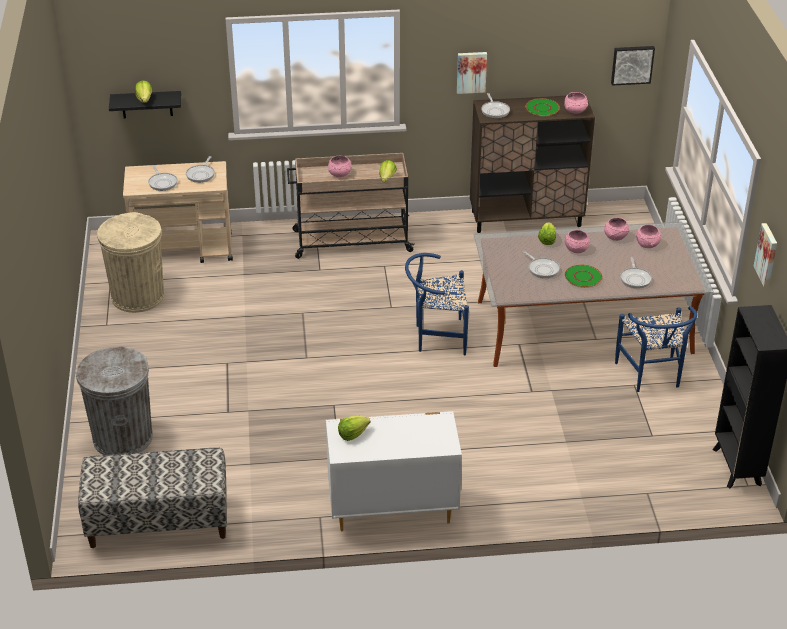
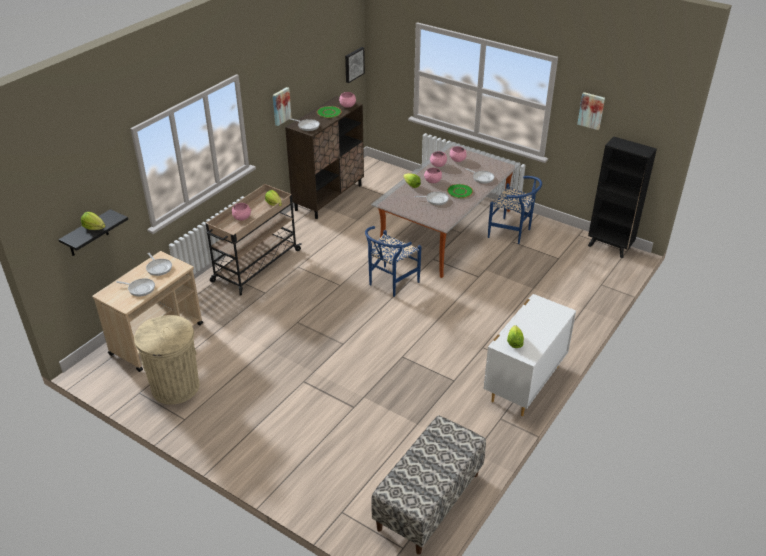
camera: 50 degrees left, 0 degrees up
(122, 438) = (319, 475): grey trash can -> none

